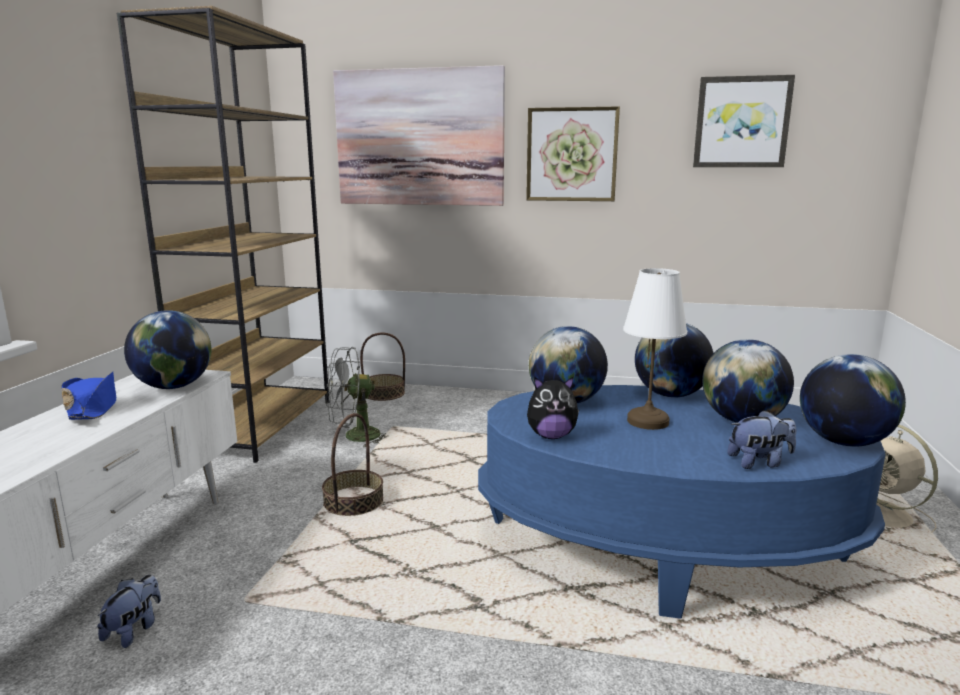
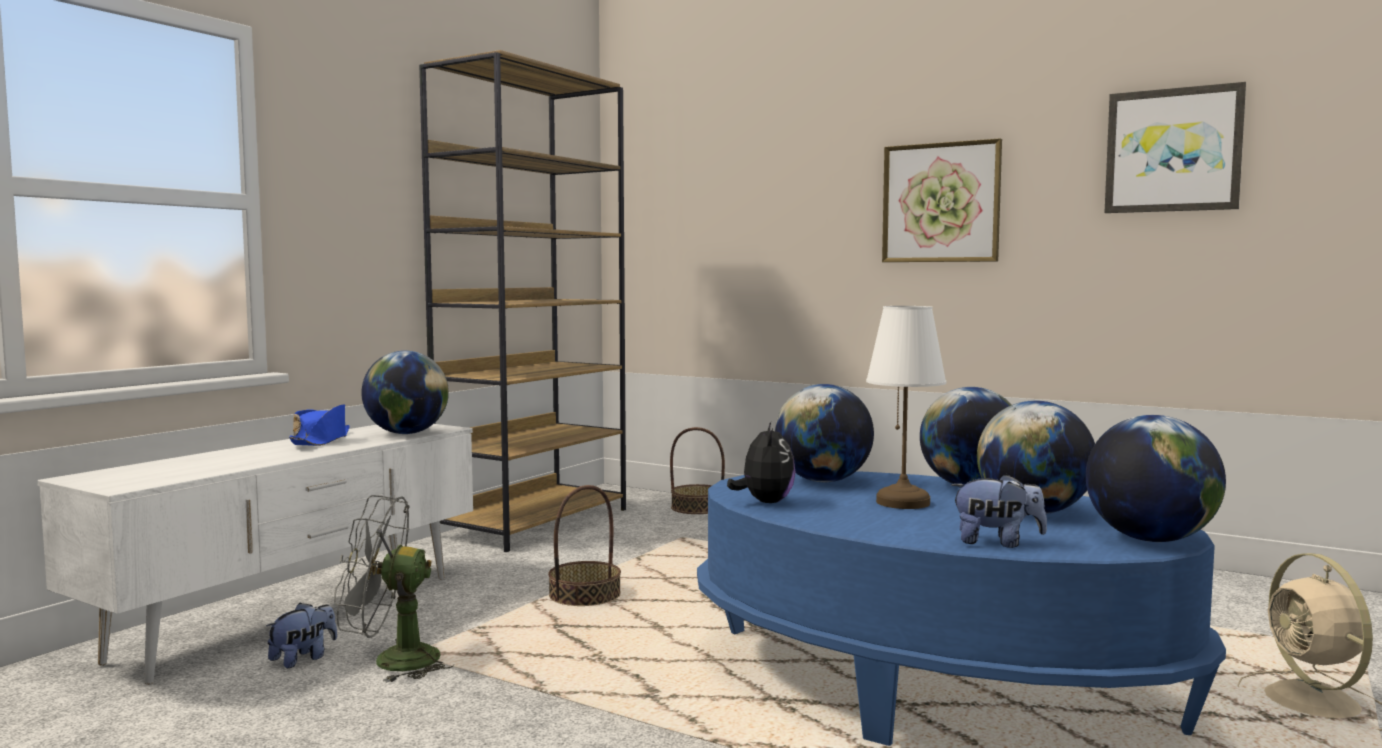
camera: 20 degrees right, 10 degrees down
(354, 437) = (630, 543): grey fan -> grey fan (392, 661)
(419, 138) = (757, 190): picture -> none
(551, 436) = (765, 502): plush toy -> plush toy turned 105 degrees counterclockwise

